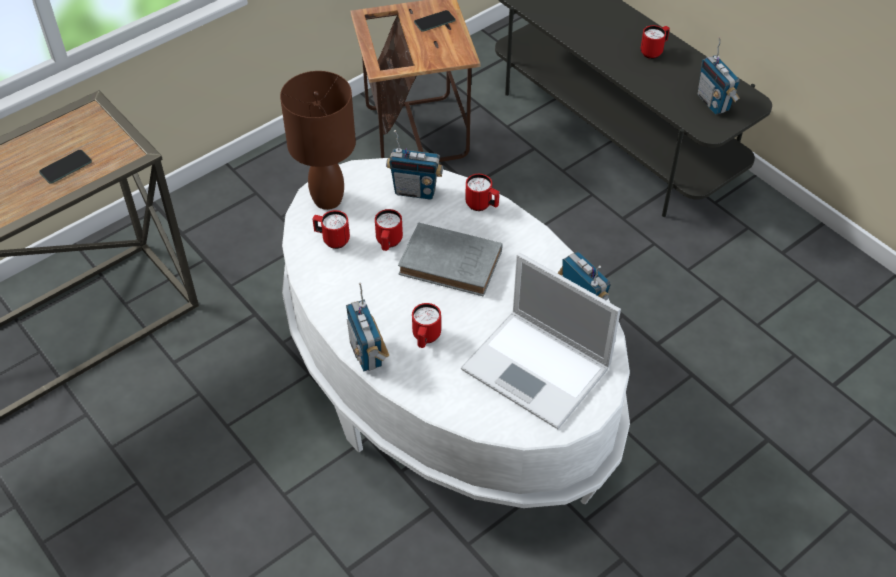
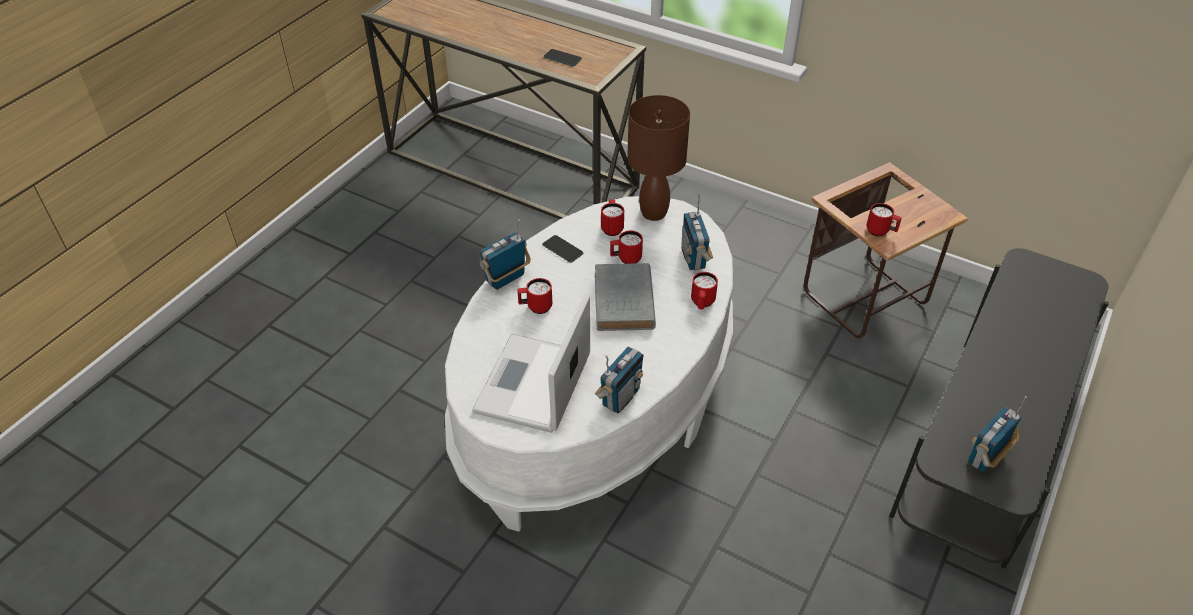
camera: 70 degrees right, 5 degrees down
(434, 21) = (919, 214): phone -> phone (562, 249)
(653, 51) = (1027, 388): red mug -> red mug (880, 232)

